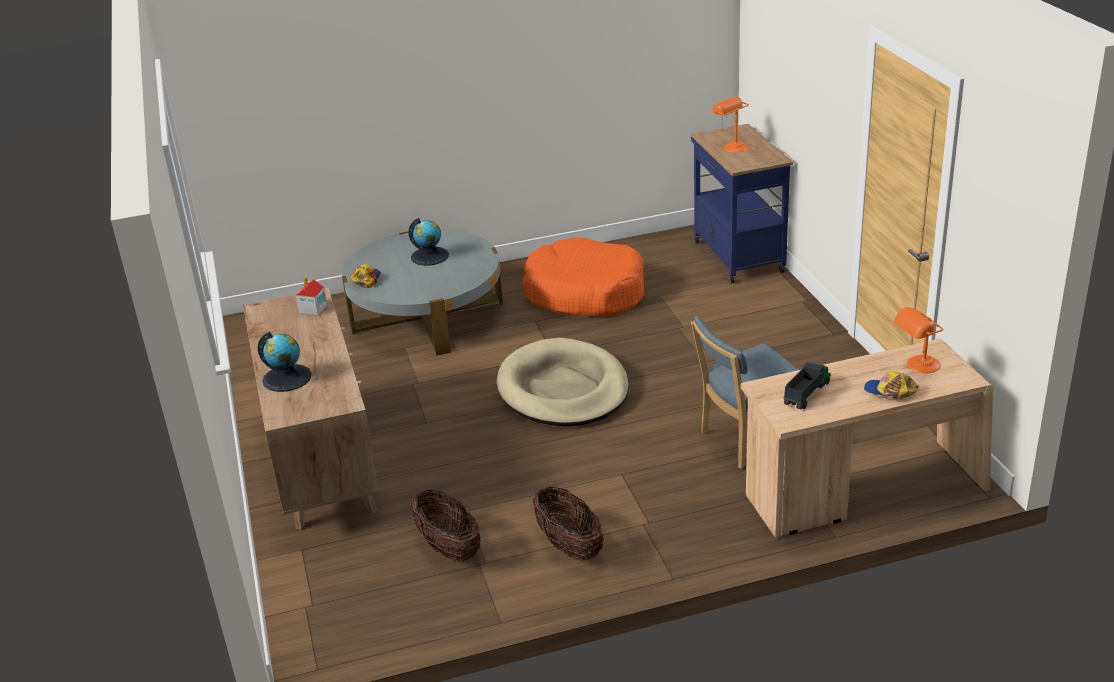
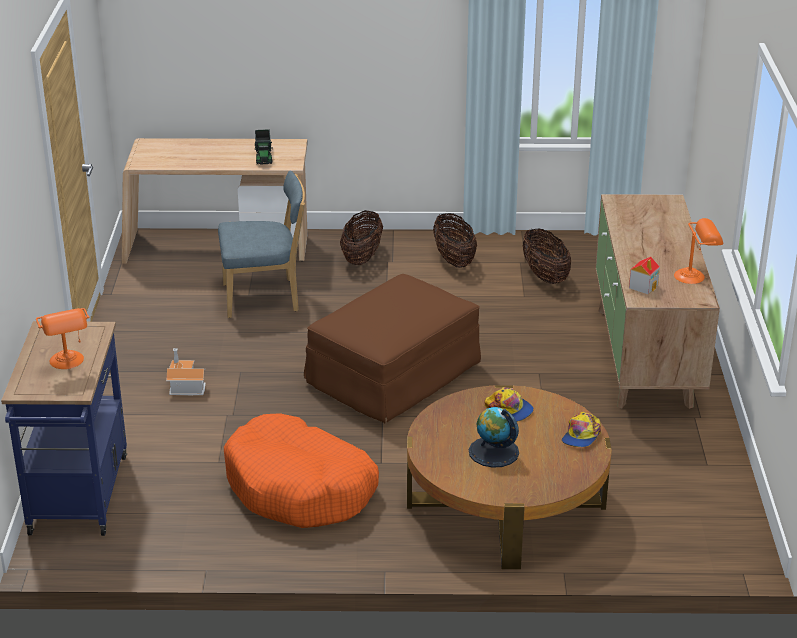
camera: 165 degrees left, 0 degrees up
(287, 378) = (667, 228): globe -> none
(427, 316) = (505, 503): grey coffee table -> brown coffee table
(563, 389) = (393, 375): beige dog bed -> brown ottoman
(683, 521) = (362, 257): none -> basket
(741, 340) = (185, 385): none -> toy house
(807, 393) = (263, 155): toy truck -> toy truck turned 60 degrees counterclockwise
(889, 391) = (207, 146): cap -> cap (509, 409)
(918, 366) = (167, 155): orange table lamp -> orange table lamp (695, 275)

